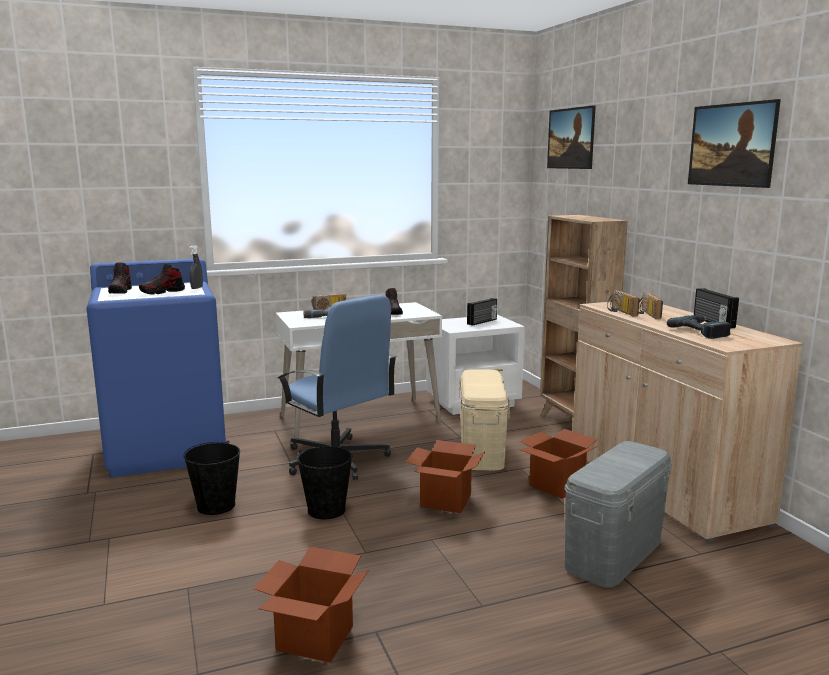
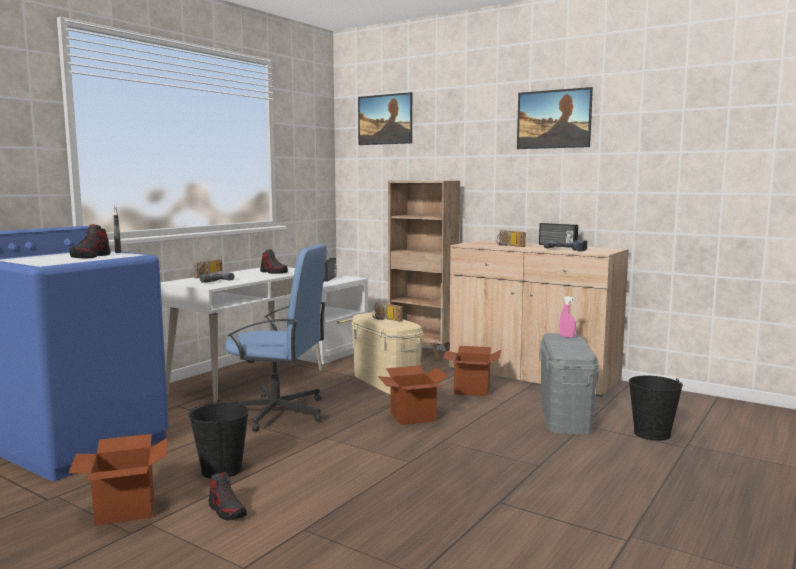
camera: 35 degrees left, 5 degrees down
(120, 291) = (34, 259): shoe -> shoe (227, 510)
(315, 638) = (466, 521): cardboard box -> cardboard box (125, 509)
(326, 510) = (330, 446): black bucket -> black bucket (651, 433)
(620, 312) = (490, 246): radio -> radio (385, 319)
(641, 452) = (567, 337): none -> pink spray bottle

